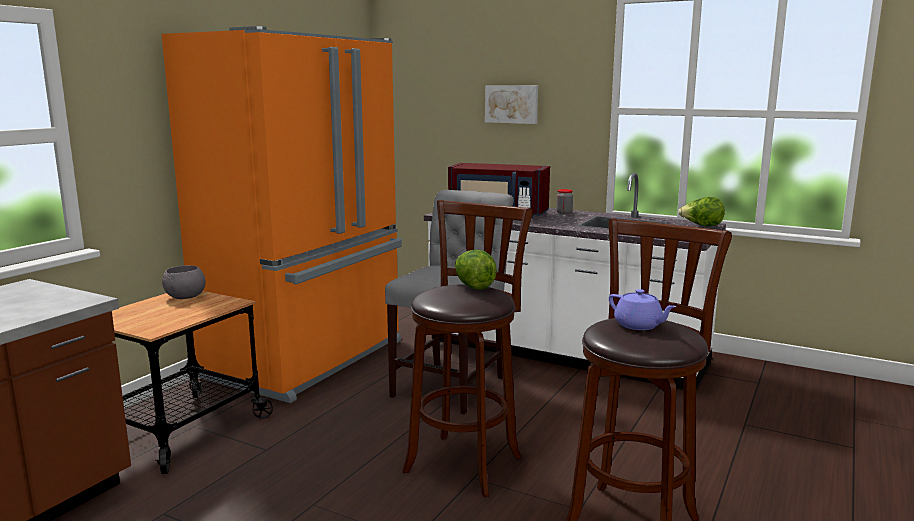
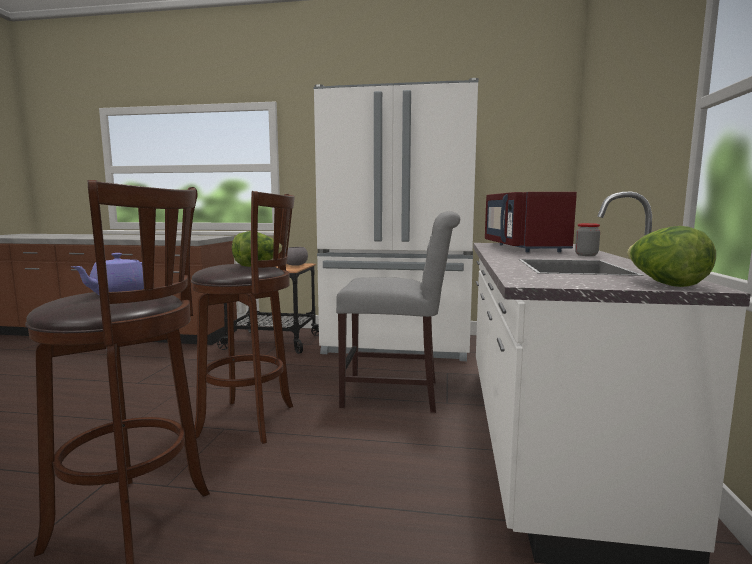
camera: 70 degrees right, 5 degrees down
(309, 359) = (397, 345): orange fridge -> white fridge
(512, 104) = (631, 127): picture -> none

